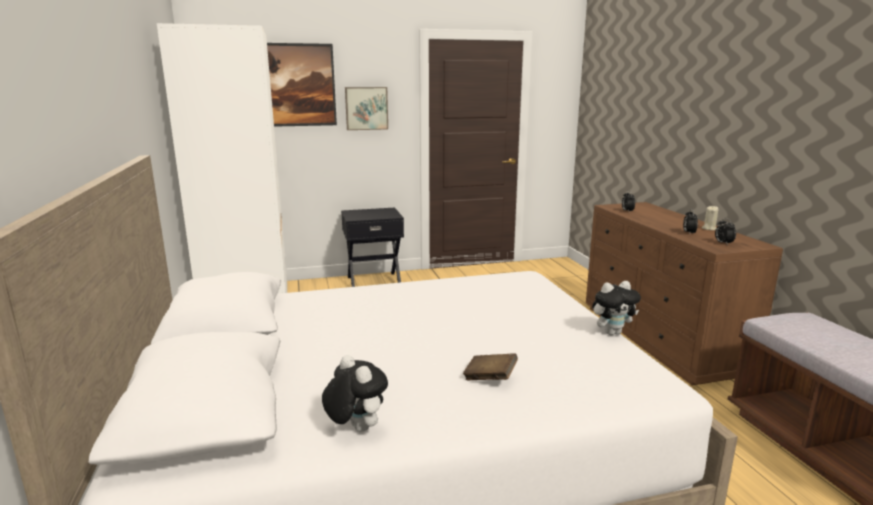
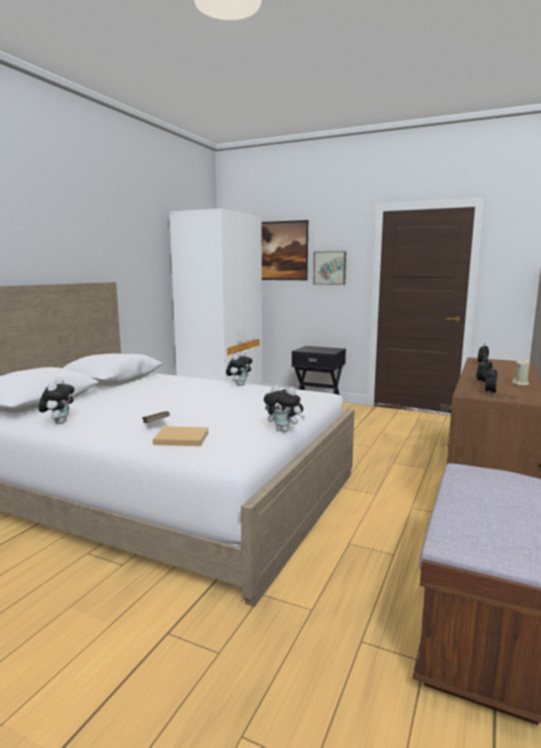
camera: 40 degrees right, 5 degrees down
(419, 285) = (239, 385): none -> plush toy
(562, 384) = (180, 438): none -> beige book

